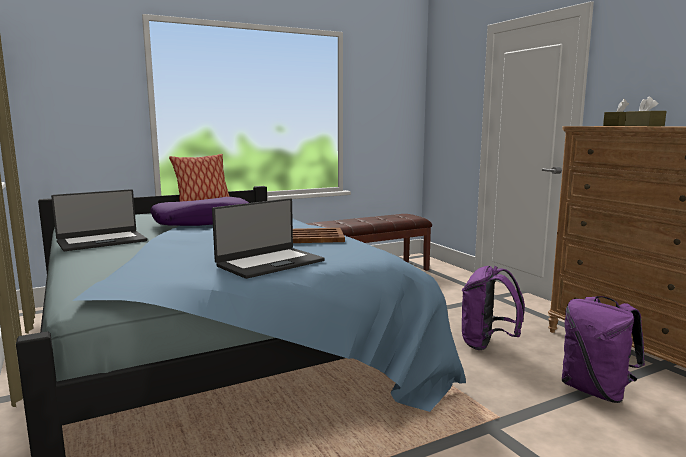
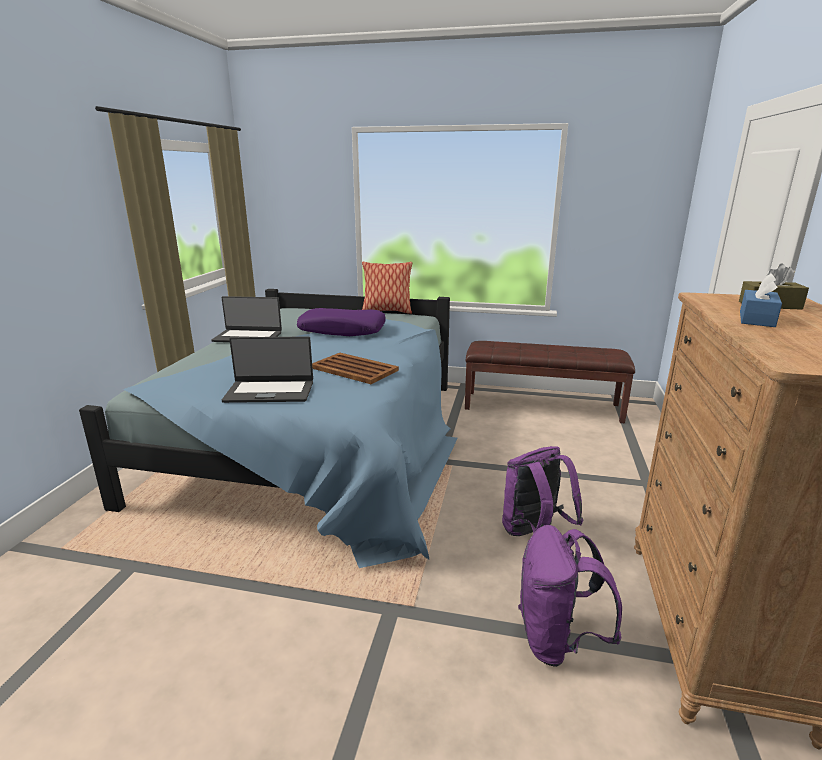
camera: 40 degrees right, 10 degrees up
(644, 126) = (756, 319): brown tissue box -> blue tissue box

